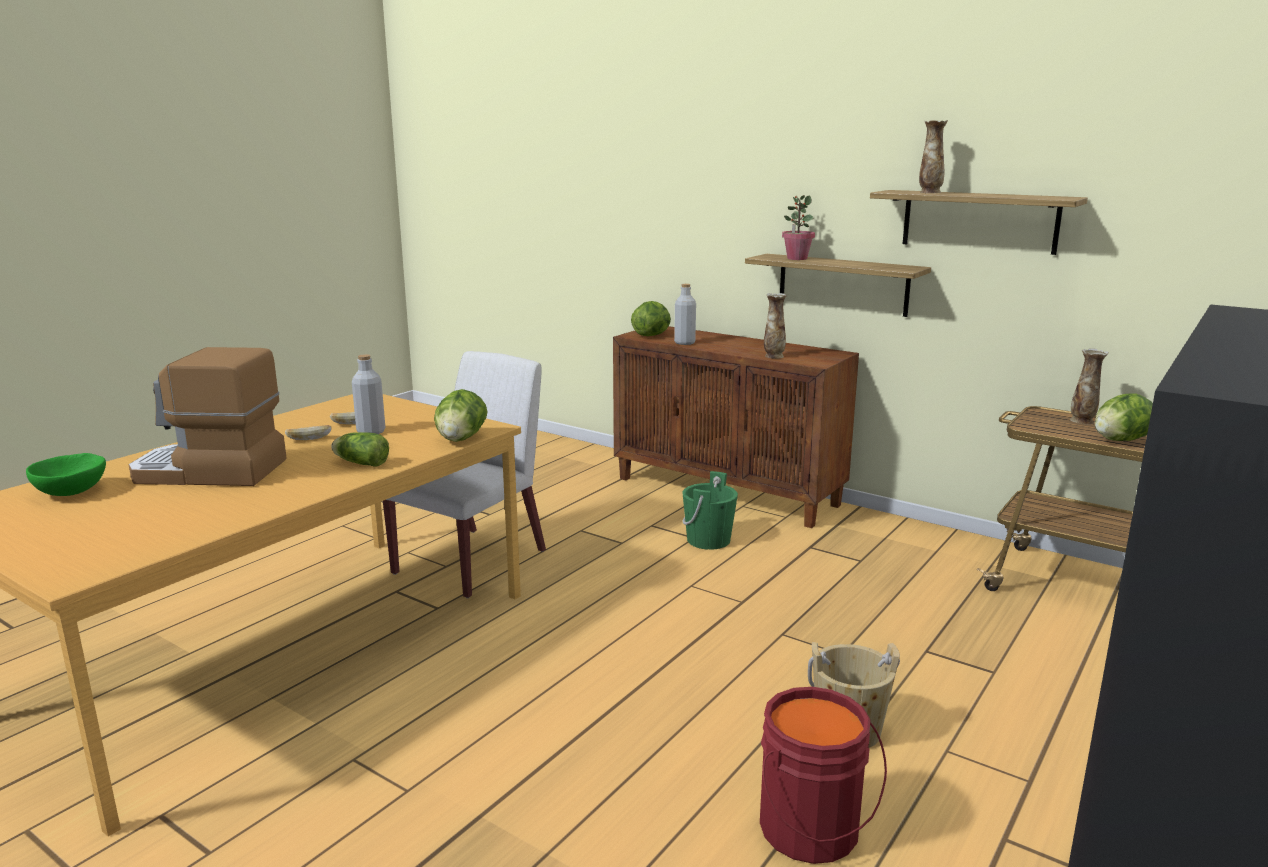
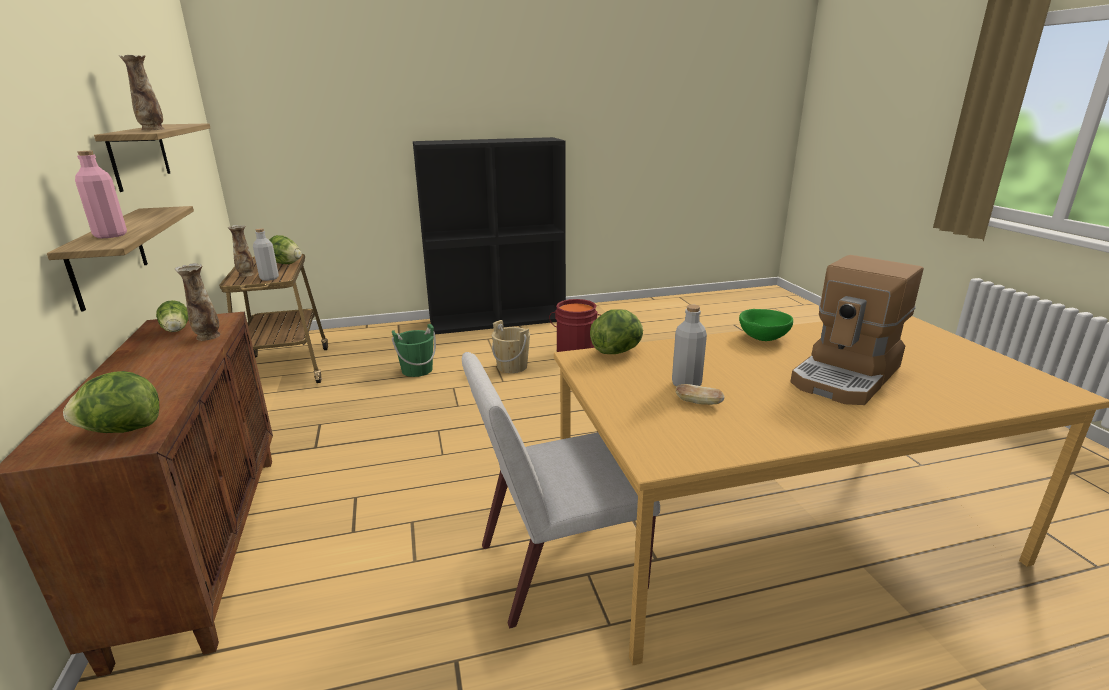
camera: 140 degrees left, 5 degrees up
(71, 492) = (967, 385): green bowl -> green bowl (763, 337)
(209, 472) = (847, 376): coffee machine -> coffee machine turned 90 degrees clockwise
(309, 439) = (751, 391): bread -> none
(360, 463) = (715, 350): lettuce -> lettuce (176, 330)
(684, 343) = (167, 392): grey bottle -> grey bottle (269, 278)
(708, 540) = (353, 488): green bucket -> green bucket (417, 370)
(796, 258) = (110, 235): potted plant -> pink bottle

